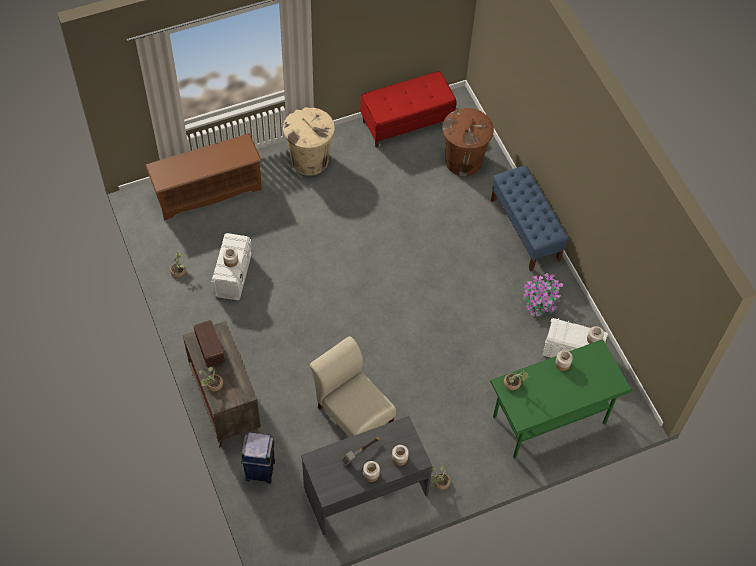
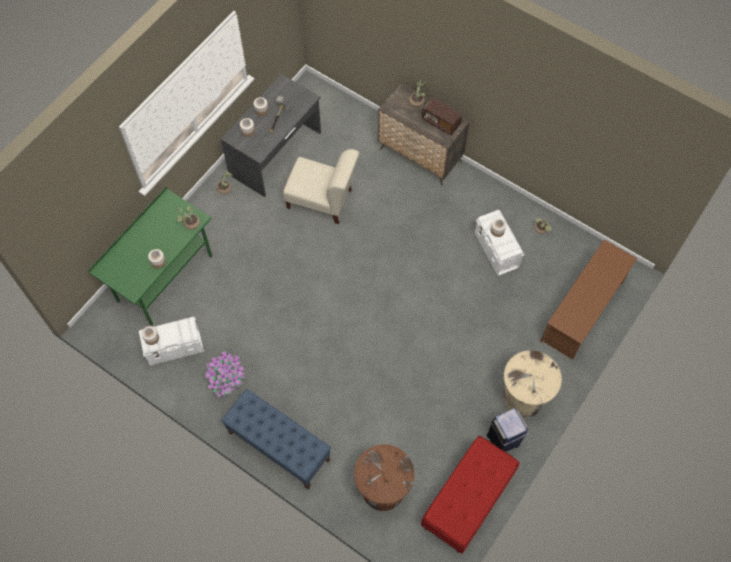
camera: 150 degrees right, 5 degrees up
(260, 469) = (359, 127): blue trash can -> blue trash can (503, 441)

